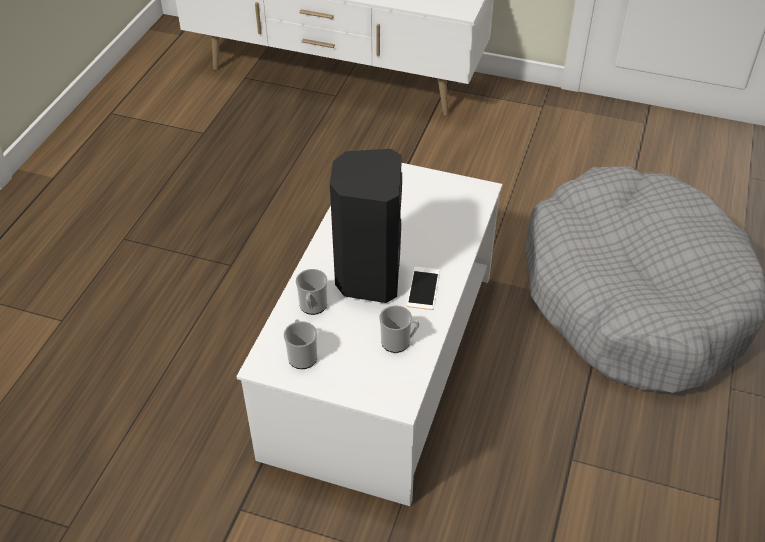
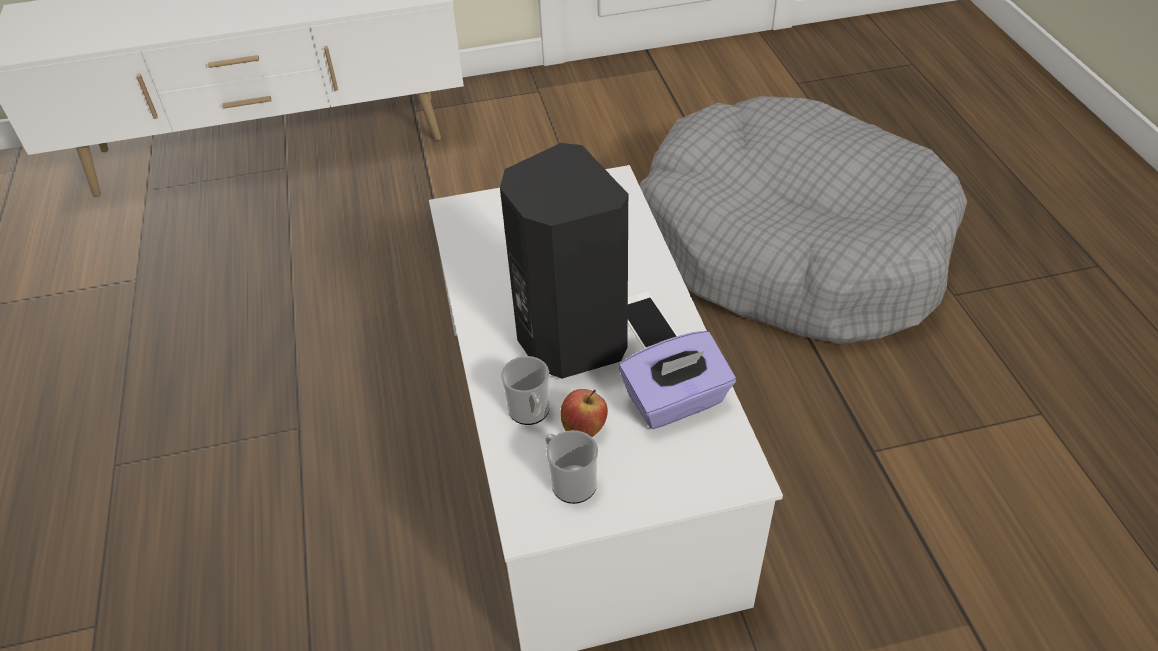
camera: 30 degrees left, 0 degrees up
(334, 331) = (584, 429): none -> apple
(399, 342) = (676, 401): mug -> purple tissue box

